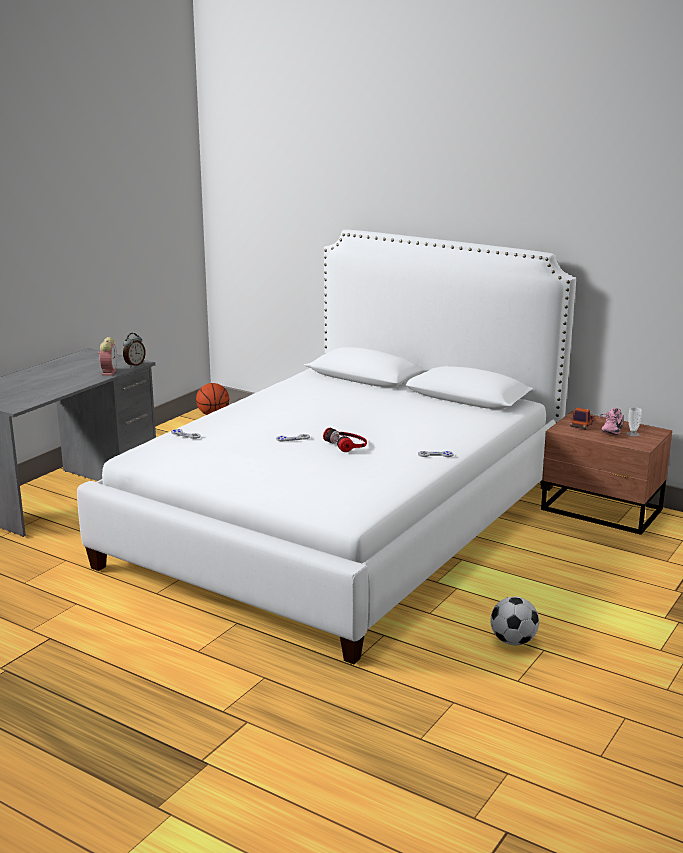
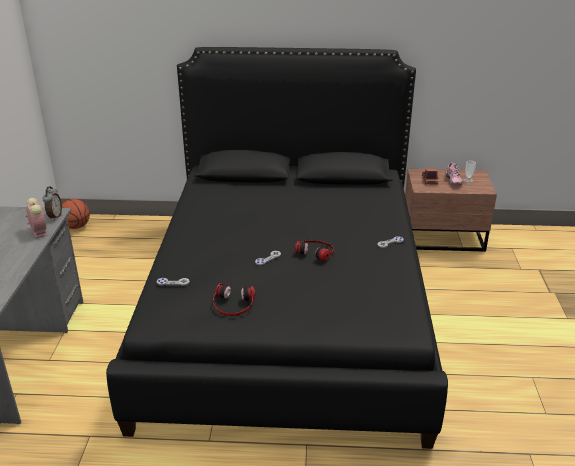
camera: 30 degrees left, 10 degrees up
(215, 459) = (233, 304): none -> headphones
(340, 523) = (286, 308): white bed -> black bed
(513, 641) = (507, 377): football -> none

